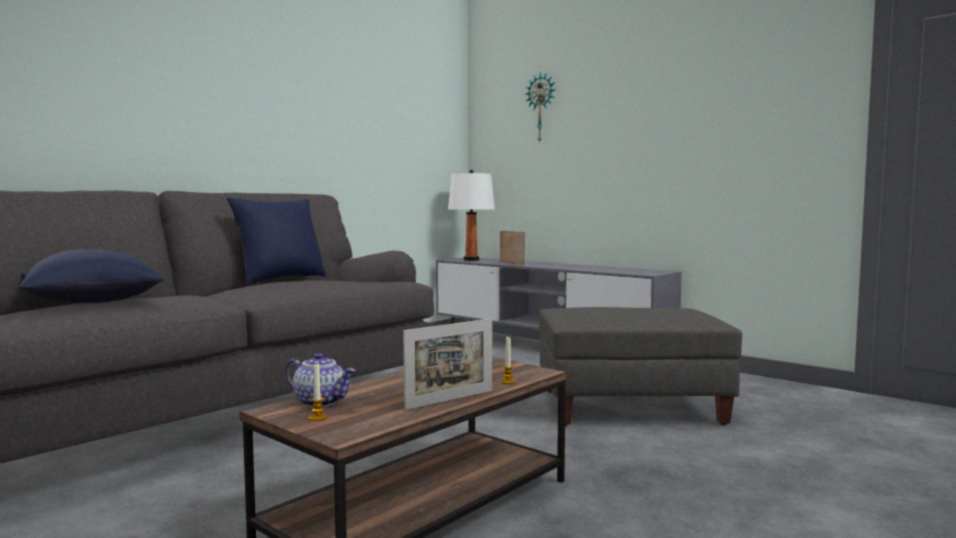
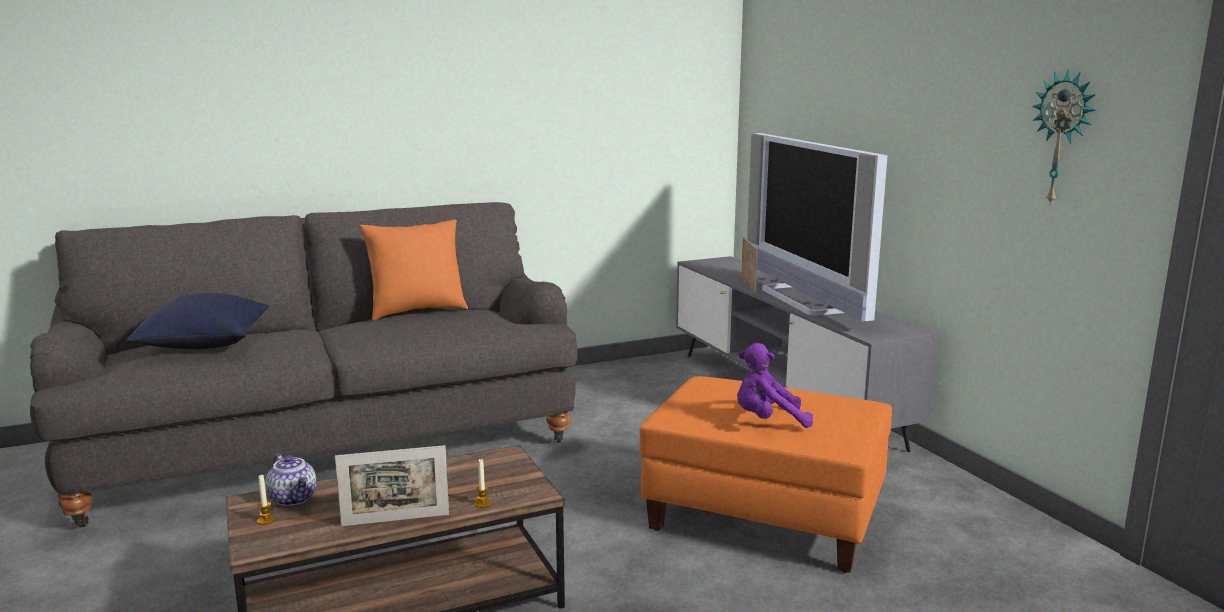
camera: 25 degrees right, 10 degrees up
(280, 280) = (417, 311): blue pillow -> orange pillow
(471, 260) = (718, 266): white table lamp -> none
(541, 108) = (811, 73): wall clock -> wall clock (1063, 138)
(566, 266) = (804, 300): none -> television
(629, 407) = (764, 517): grey ottoman -> orange ottoman
(644, 317) = (768, 421): none -> purple plush toy

